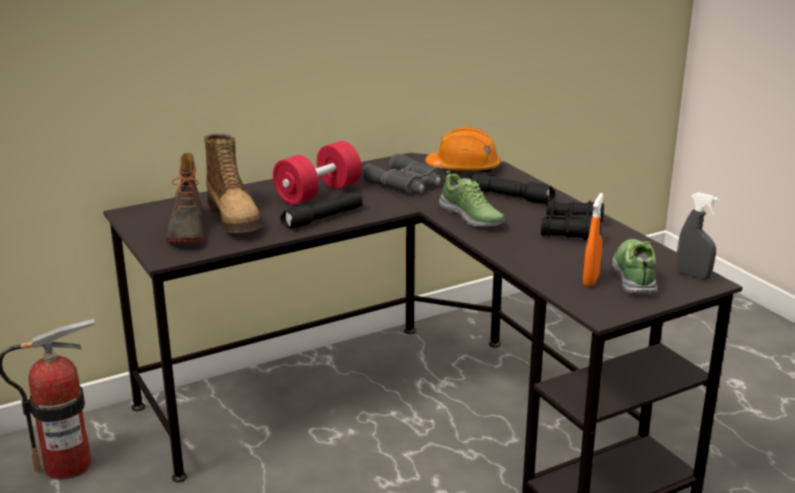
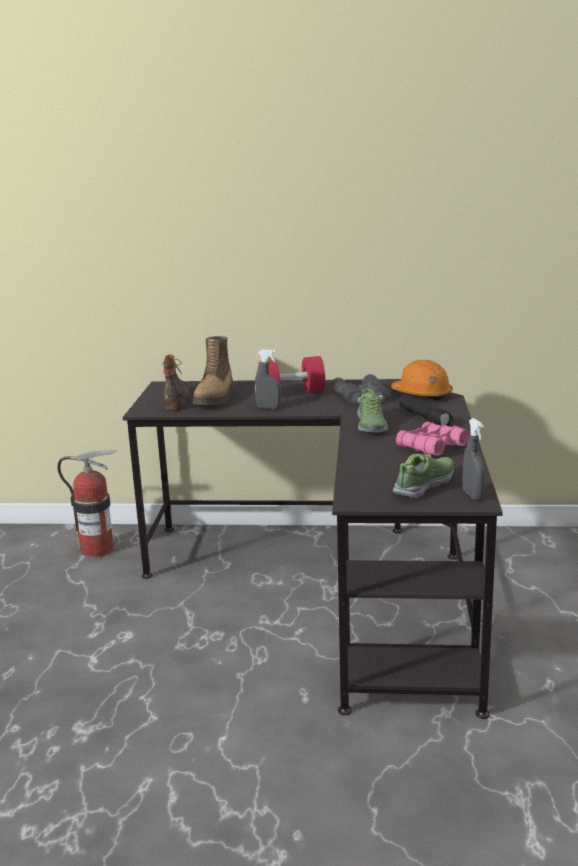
camera: 35 degrees right, 5 degrees down
(186, 230) = (177, 399): boot -> boot turned 150 degrees clockwise
(323, 219) = (268, 408): black flashlight -> grey spray bottle
(571, 229) = (431, 446): black binoculars -> pink binoculars
(591, 280) = (385, 480): orange spray bottle -> none

